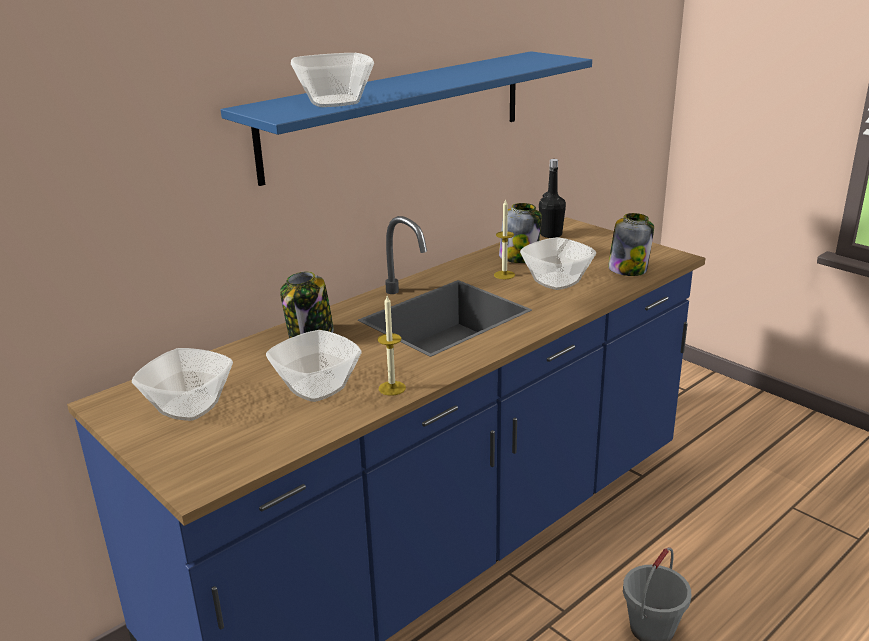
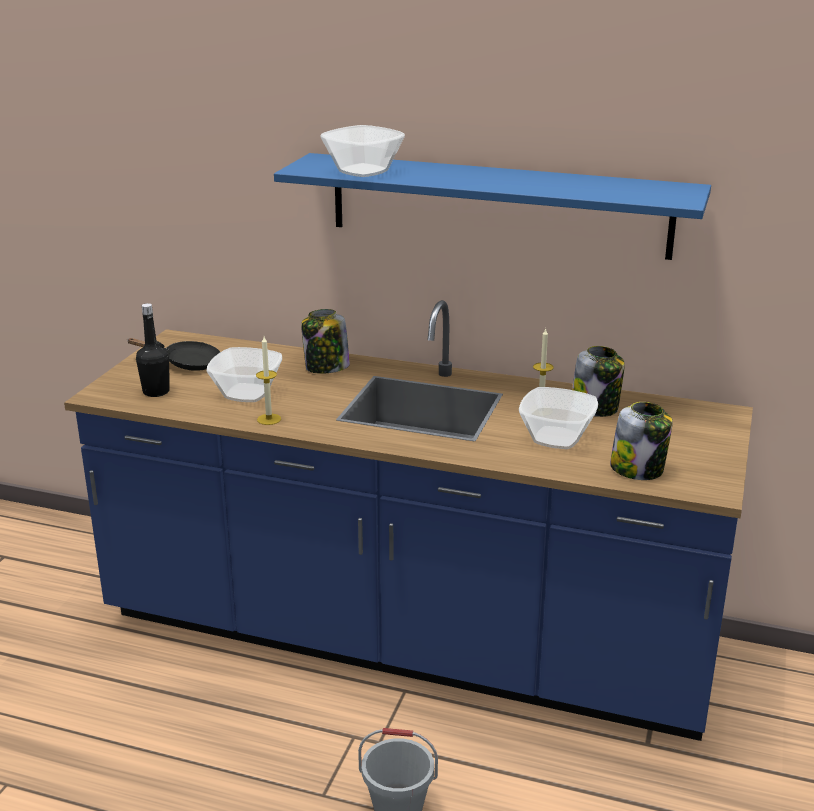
camera: 60 degrees right, 0 degrees up
(189, 408) = (187, 363): bowl -> black frying pan
(551, 234) = (682, 410): black bottle -> black bottle (156, 392)

